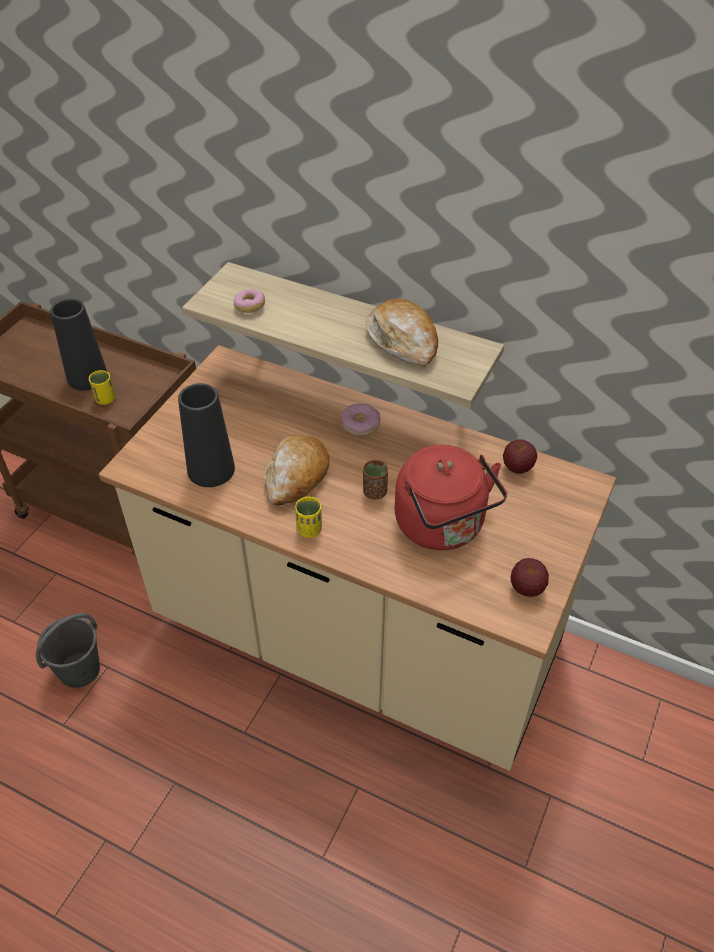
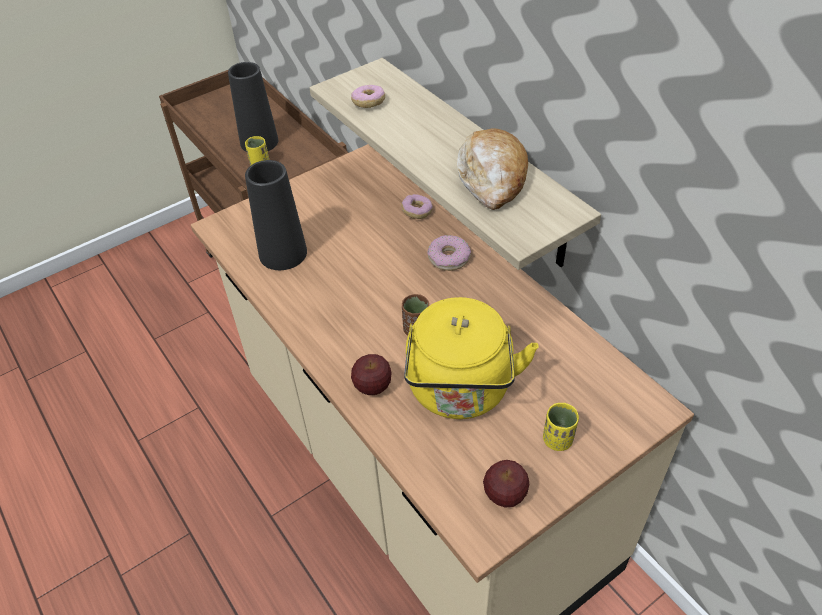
camera: 30 degrees right, 0 degrees up
(80, 669) = (177, 400): grey bucket -> none
(296, 476) = (353, 287): bread -> none
(306, 394) = (417, 212): none -> donut
(309, 529) = (329, 342): yellow cup -> yellow cup (557, 440)
(443, 527) = (460, 392): red kettle -> yellow kettle
(517, 467) = (583, 360): apple -> apple (372, 386)

